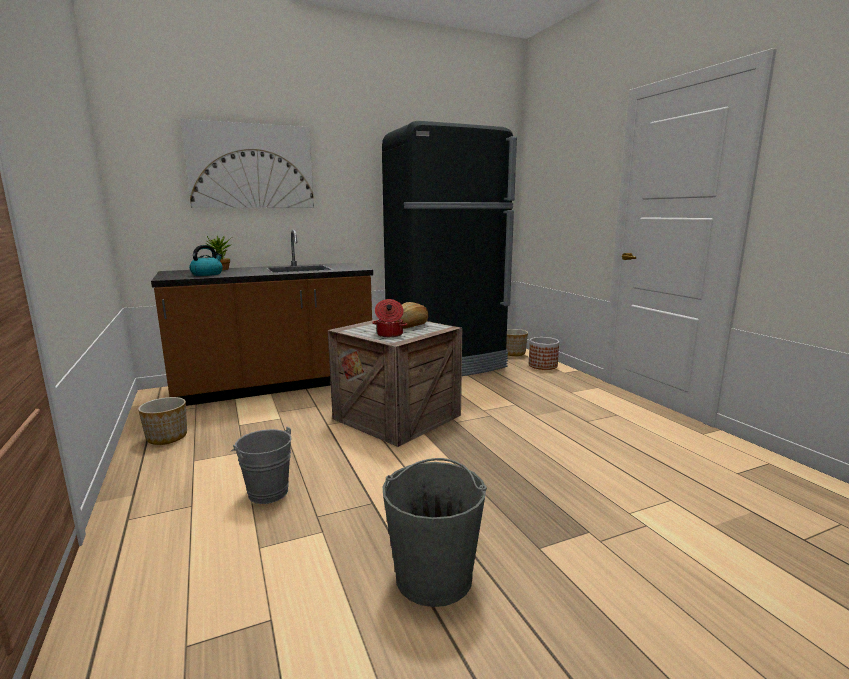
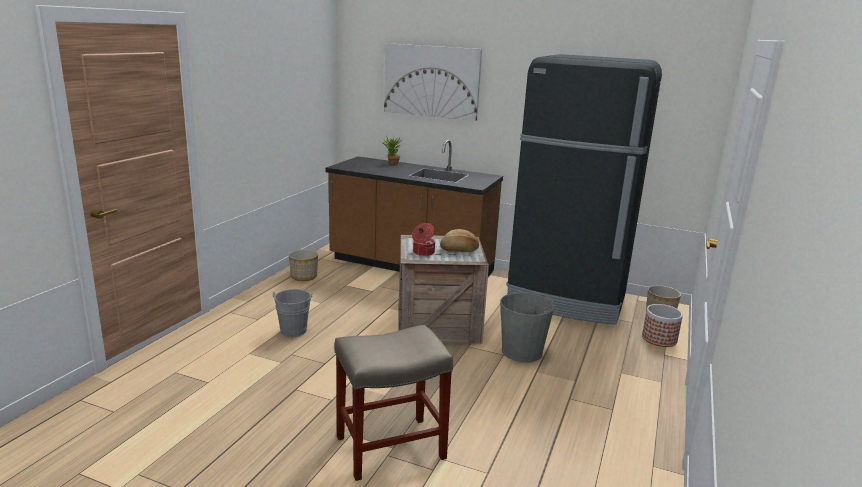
camera: 45 degrees right, 5 degrees up
(207, 274) = (369, 167): kettle -> none
(434, 576) = (284, 410): grey bucket -> grey bucket (522, 351)
(587, 534) = (389, 448): none -> beige stool

